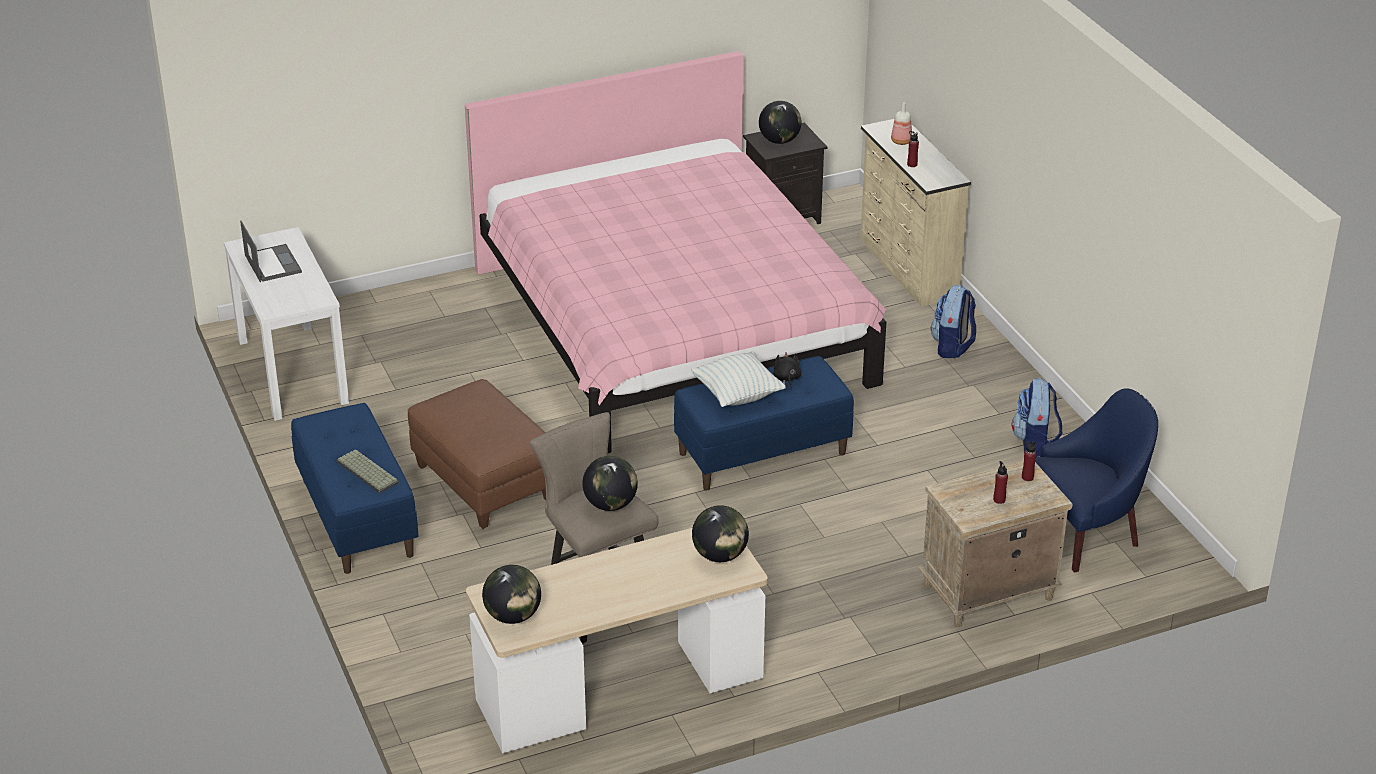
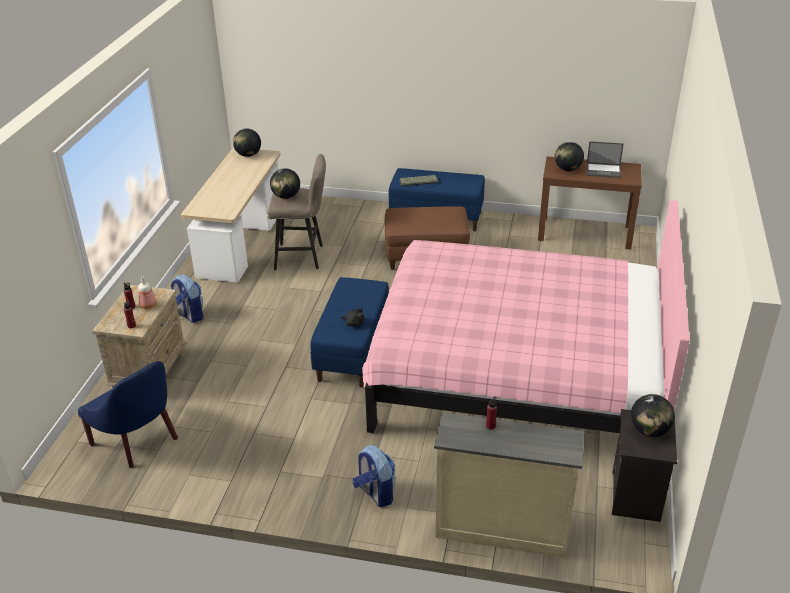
camera: 125 degrees right, 0 degrees up
(291, 370) = (585, 233): white console table -> brown console table
(720, 555) = (212, 208): globe -> globe (567, 169)
(737, 395) = (359, 300): pillow -> none
(901, 141) = (536, 440): bottle -> bottle (148, 305)
(1035, 443) = (234, 469): backpack -> backpack (189, 315)
(1085, 532) = (138, 440): blue armchair -> blue armchair turned 60 degrees counterclockwise

